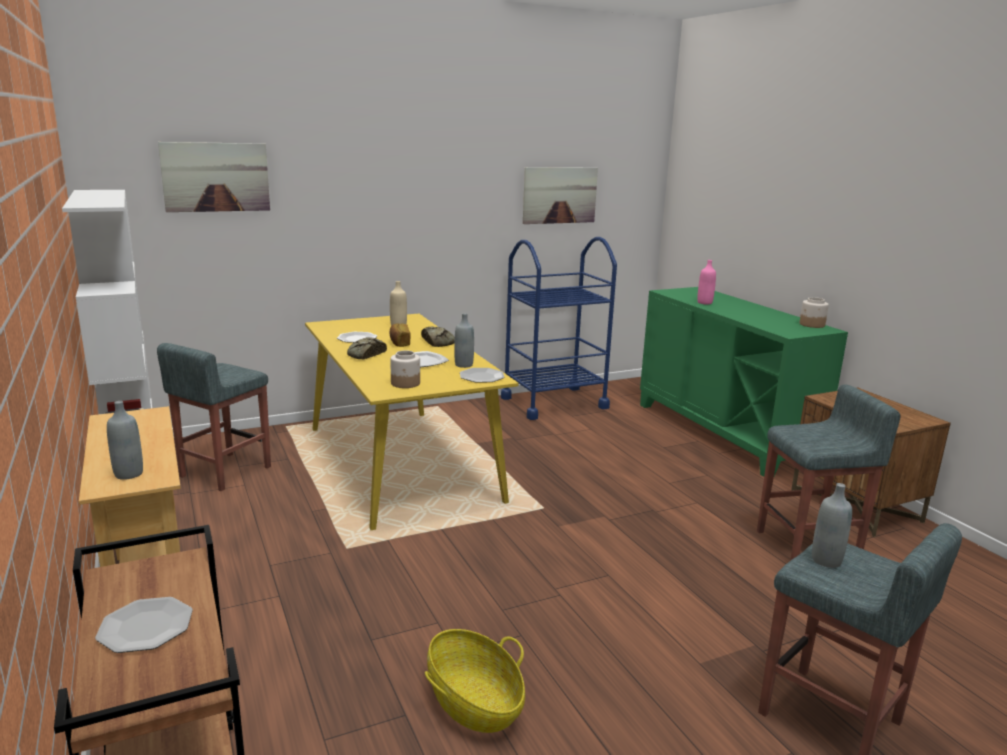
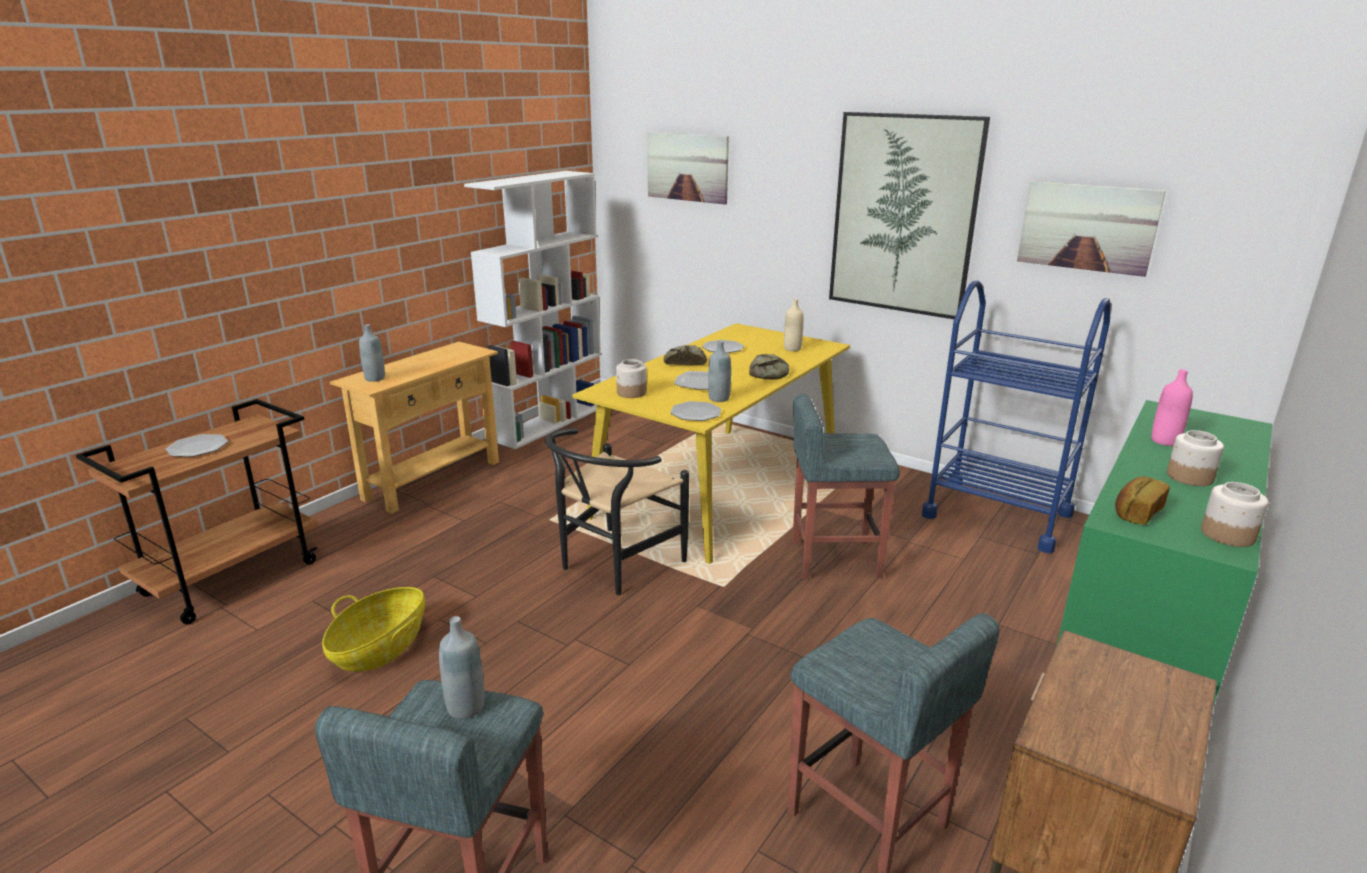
camera: 60 degrees right, 5 degrees up
(224, 472) = (612, 433): grey stool -> grey stool (833, 559)
(399, 343) = (739, 363): bread -> bread (1136, 513)
(440, 201) = (903, 215): none -> picture
(465, 541) = (613, 566): none -> black chair
(749, 312) = (1189, 477): none -> jar

